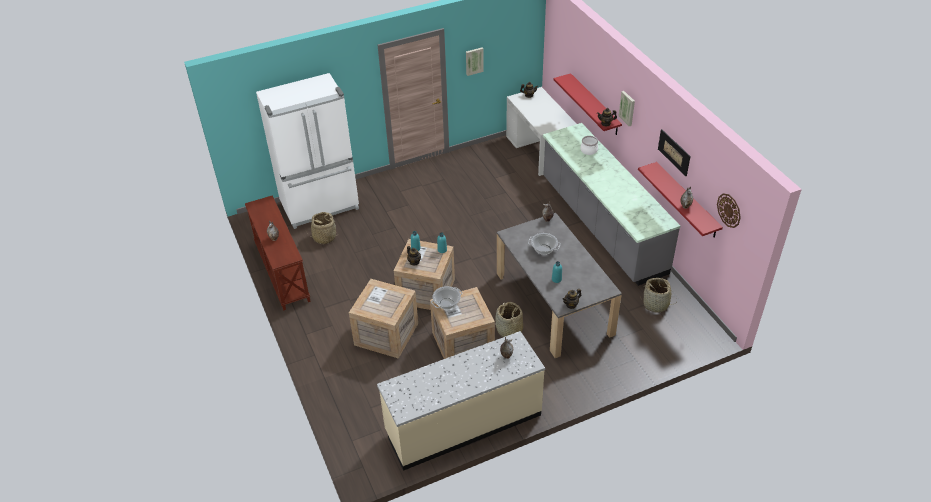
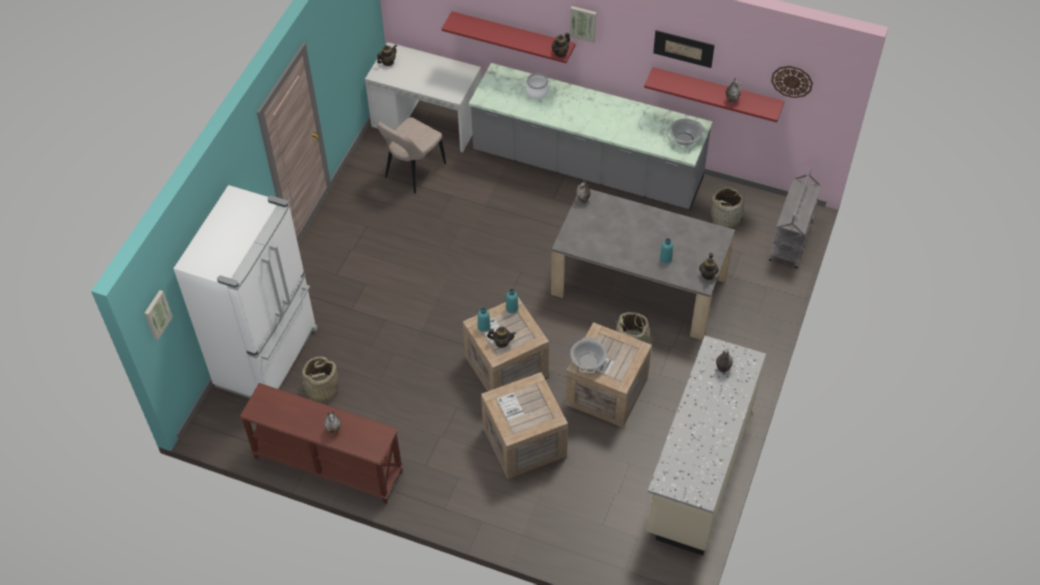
camera: 45 degrees left, 10 degrees up
(474, 61) = (333, 59): picture -> picture (156, 314)
(500, 169) = (413, 172): none -> beige chair
(544, 249) = (618, 235): cooking pot -> cooking pot (684, 139)
(685, 345) = (791, 241): none -> grey cart

